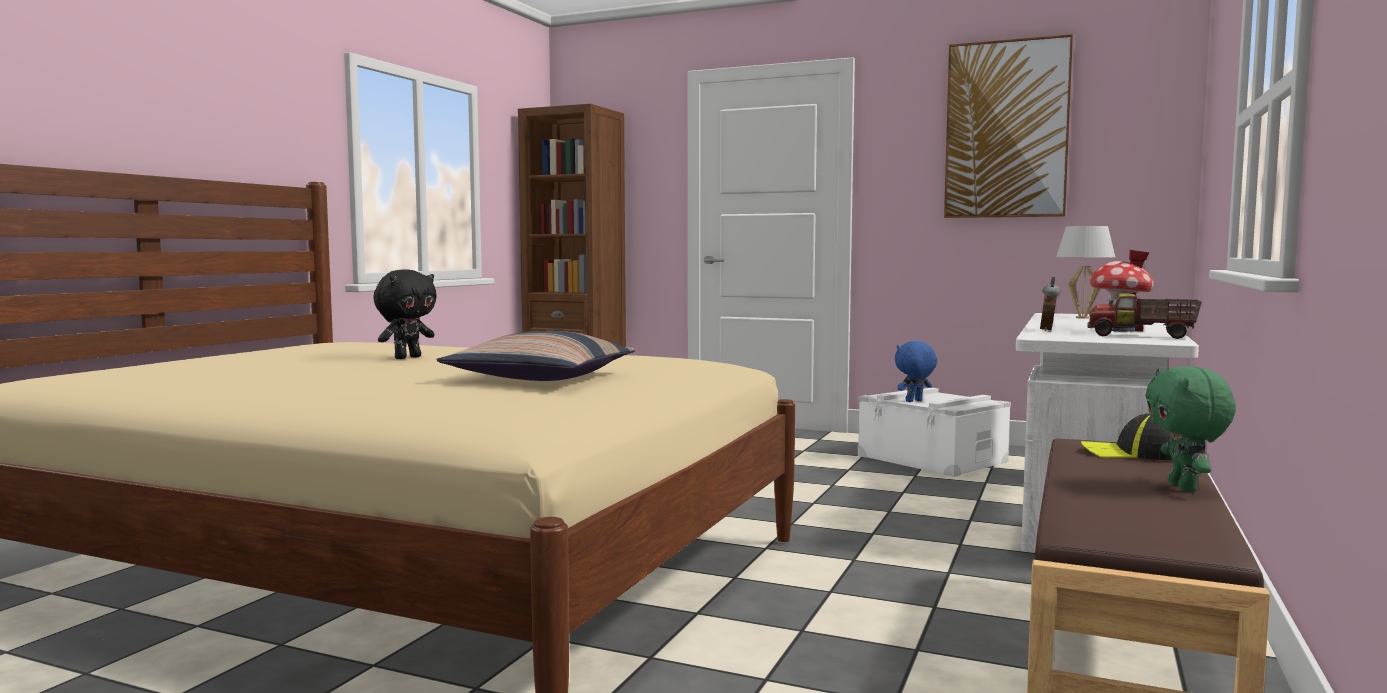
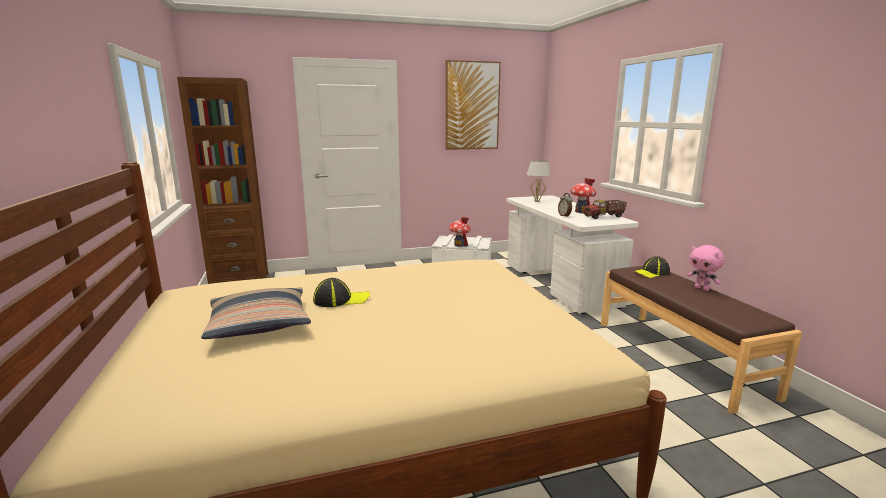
camera: 40 degrees left, 10 degrees up
(407, 357) = (341, 299): black plush toy -> cap
(540, 378) = (480, 301): pillow -> pillow (259, 324)
(914, 401) = (459, 245): blue plush toy -> toy house
(1185, 488) = (702, 288): green plush toy -> pink plush toy

